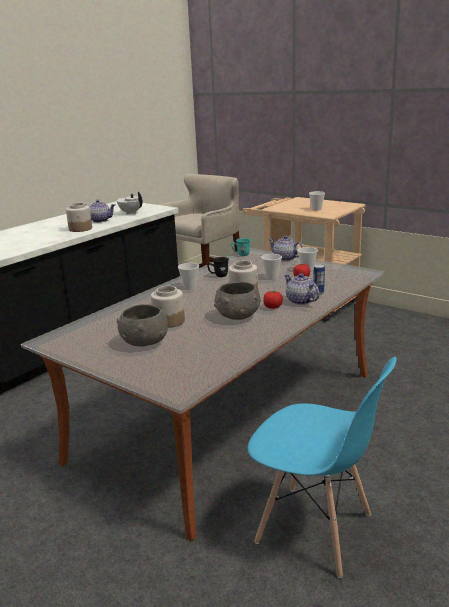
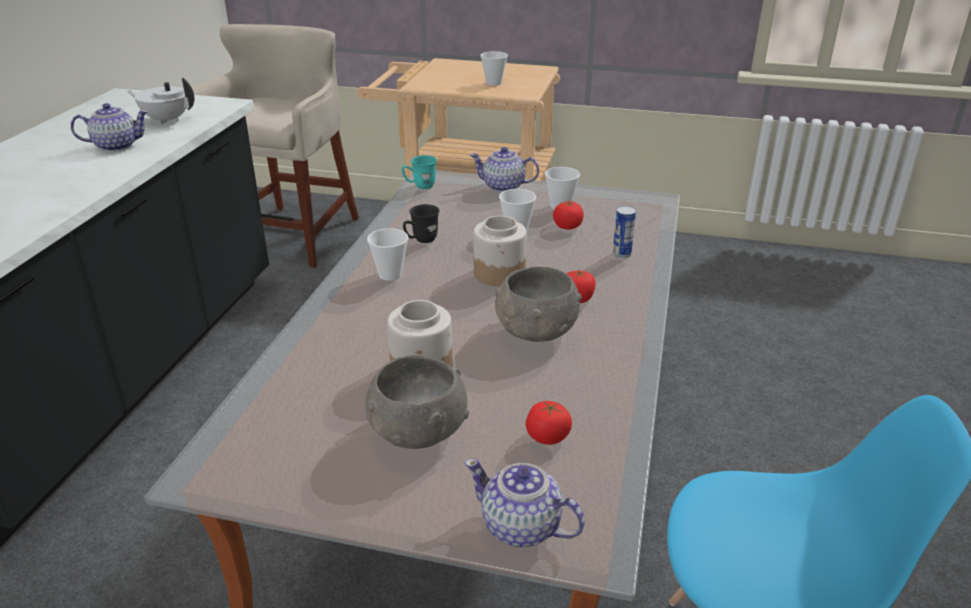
camera: 25 degrees left, 10 degrees up
(80, 229) = (91, 172): jar -> none
(200, 353) = (547, 437): none -> tomato
(300, 301) = (610, 278): teapot -> teapot (521, 528)

